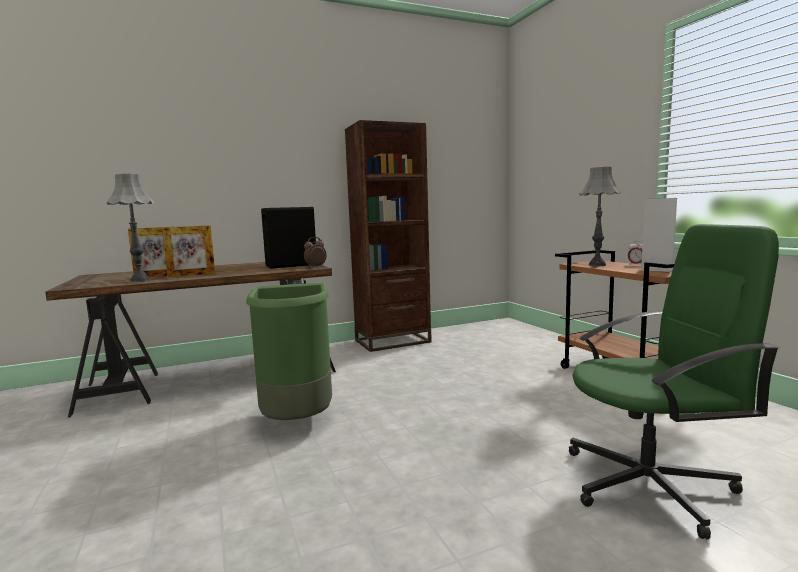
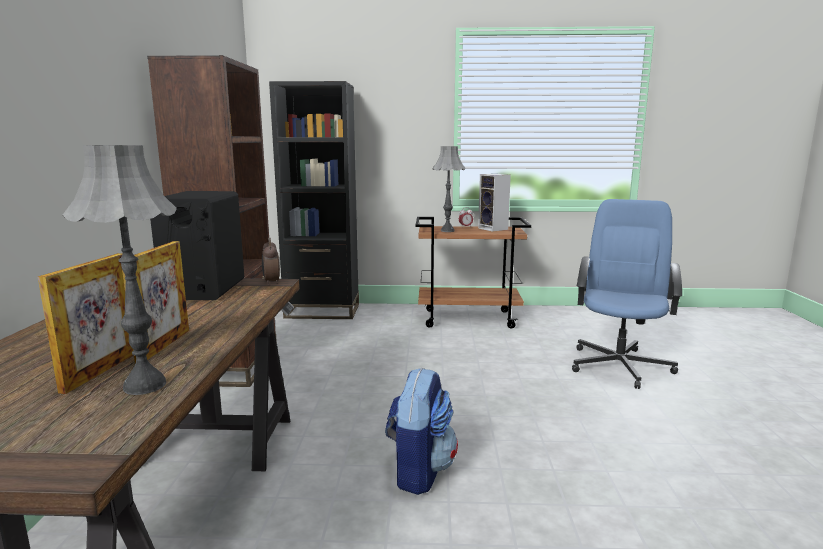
camera: 65 degrees left, 5 degrees up
(298, 420) = (419, 471): green trash can -> backpack
(523, 332) = (322, 311): none -> black bookcase
(650, 484) = (620, 365): green office chair -> blue office chair

